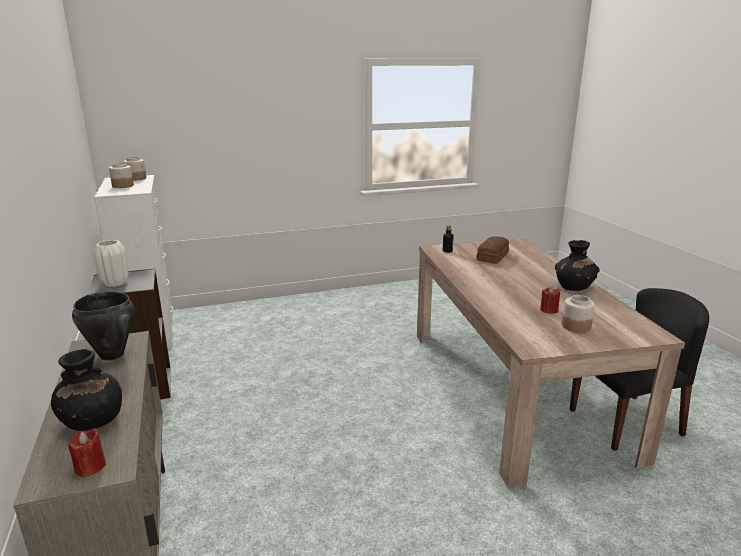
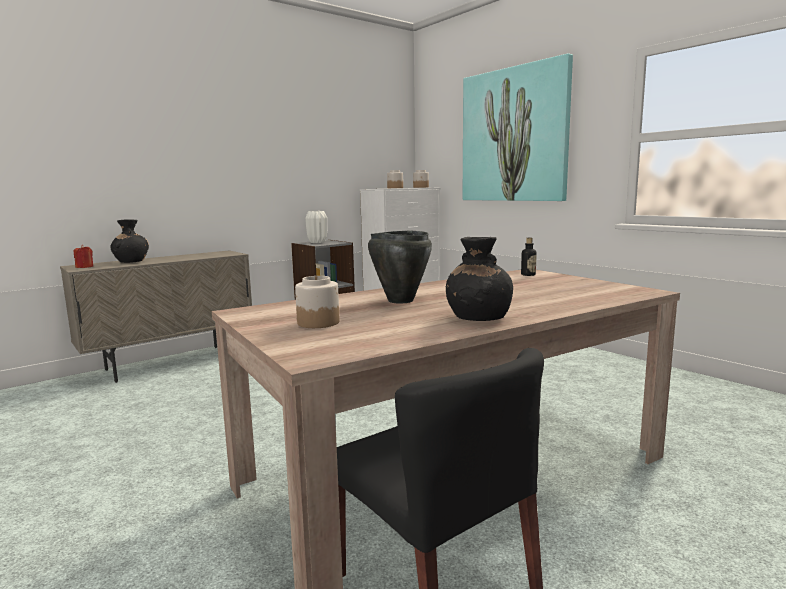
camera: 70 degrees right, 10 degrees down
(111, 355) = (210, 255): black cooking pot -> black cooking pot (400, 300)
(251, 118) = (514, 135): none -> picture
(493, 256) = (545, 287): bread -> none
(549, 310) = (365, 312): red candle -> none

